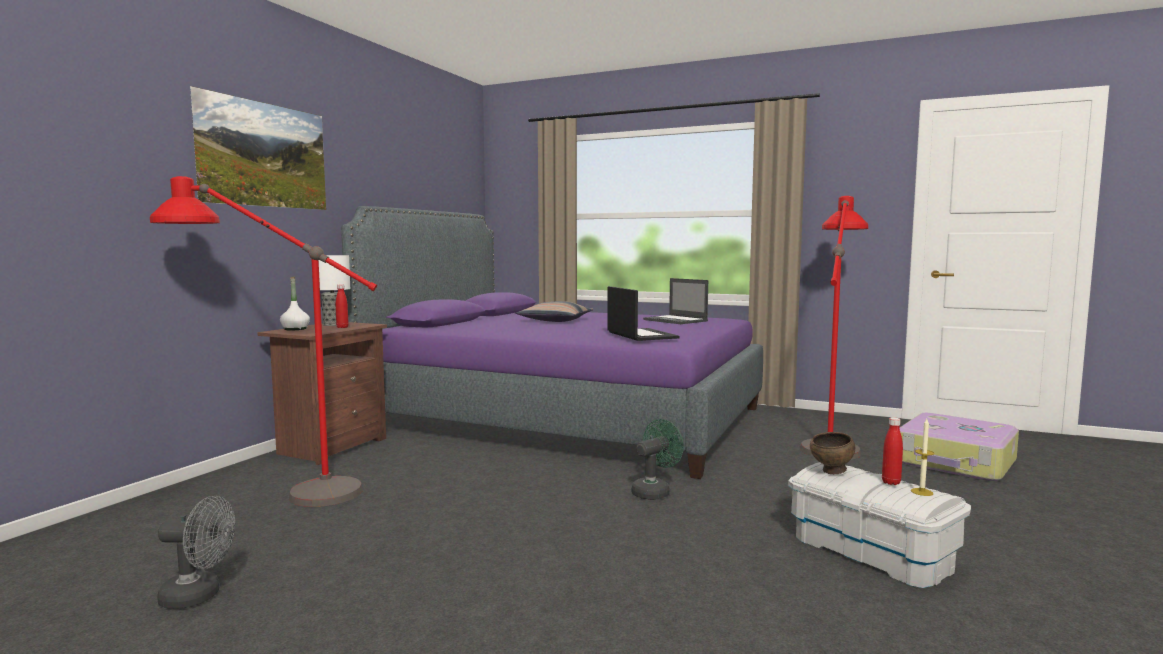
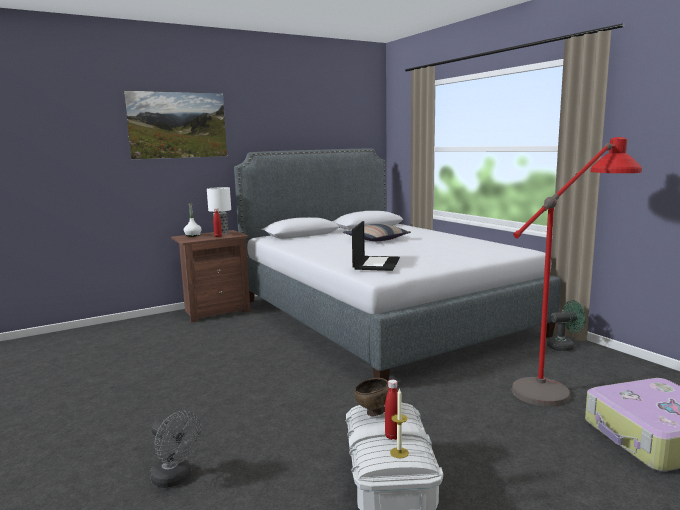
camera: 35 degrees right, 5 degrees up
(199, 596) = (37, 386): grey fan -> grey fan (176, 478)
(277, 493) = (148, 336): red floor lamp -> none
(565, 418) = (379, 316): purple bed -> grey bed
(654, 491) = (331, 390): green fan -> green fan (564, 346)
(676, 320) = (468, 248): laptop -> none

